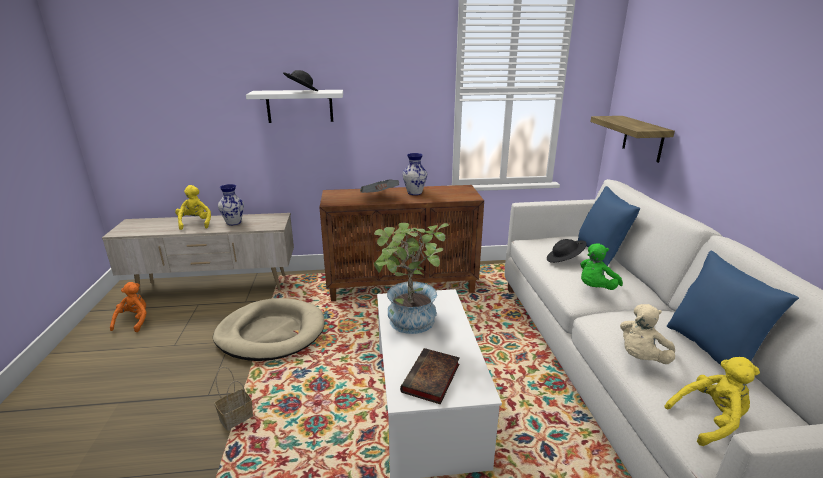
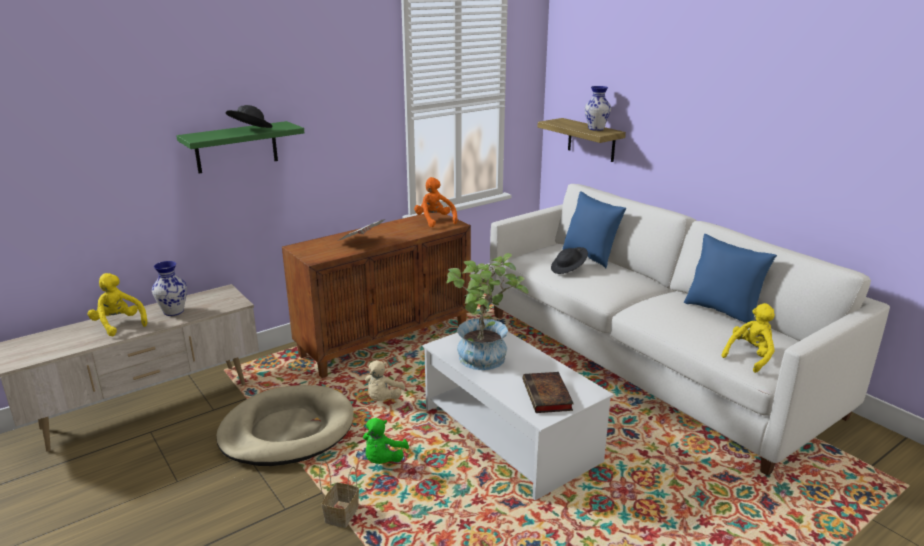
camera: 30 degrees left, 0 degrees up
(134, 321) = (81, 477): orange plush toy -> orange plush toy (434, 221)
(299, 106) = (236, 147): white shelf -> green shelf
(414, 193) = (391, 230): vase -> vase (595, 129)
(595, 288) = (614, 287): green plush toy -> green plush toy (383, 460)
(641, 358) = (687, 329): beige plush toy -> beige plush toy (383, 399)

